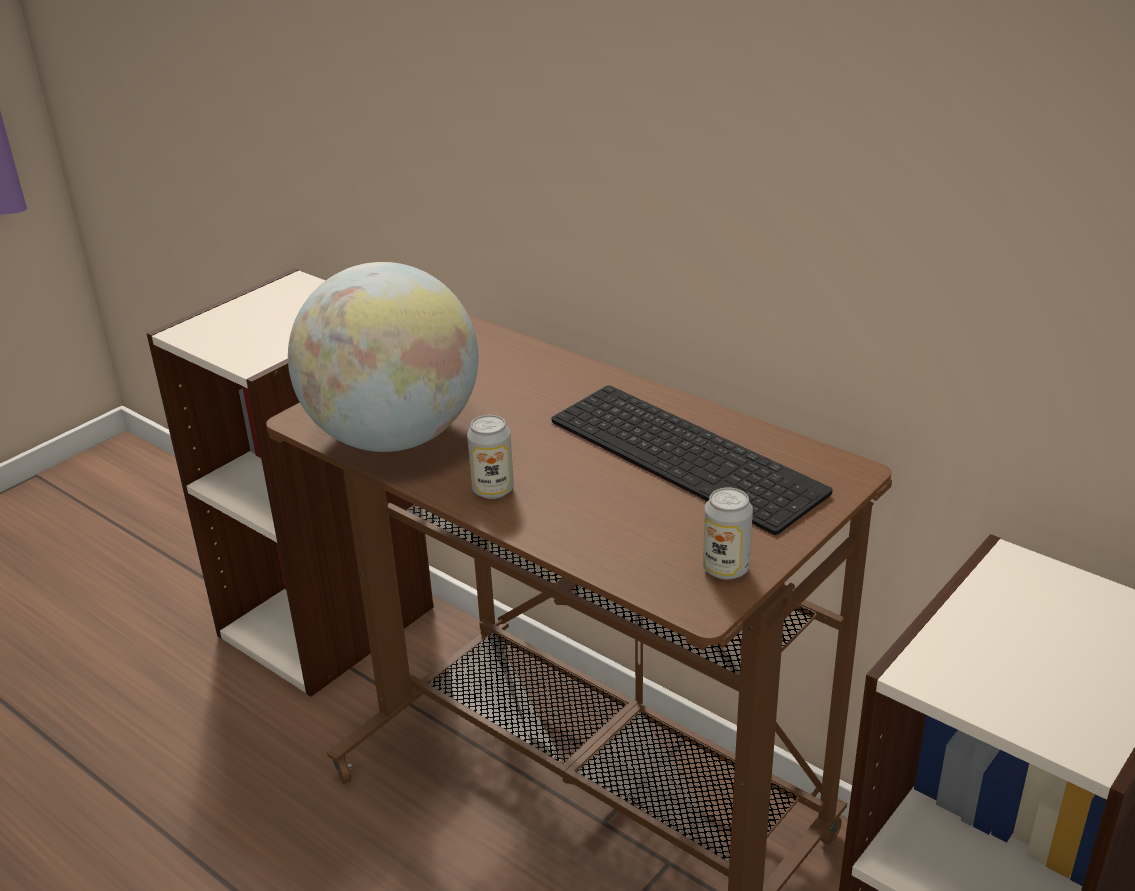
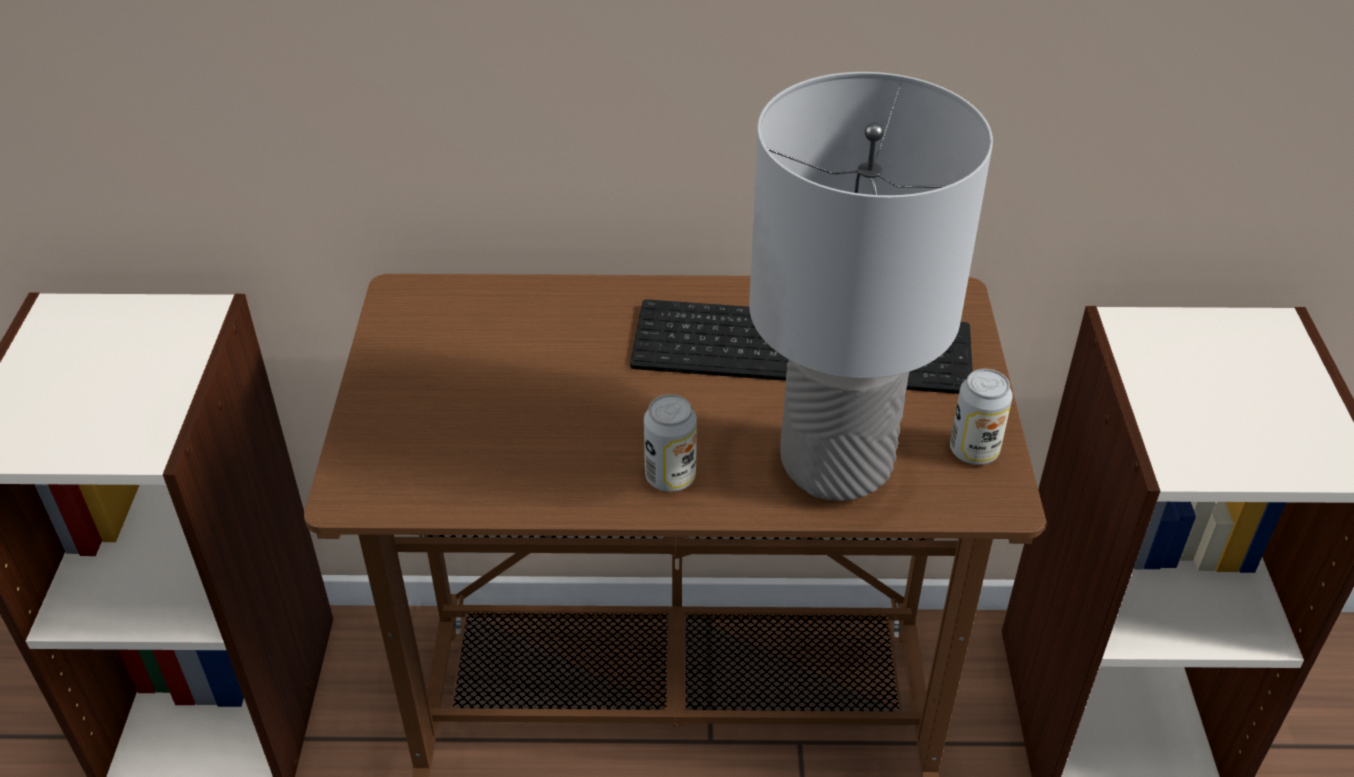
camera: 40 degrees left, 10 degrees up
(393, 437) = (487, 467): globe -> none
(605, 534) = (834, 470): none -> grey table lamp

